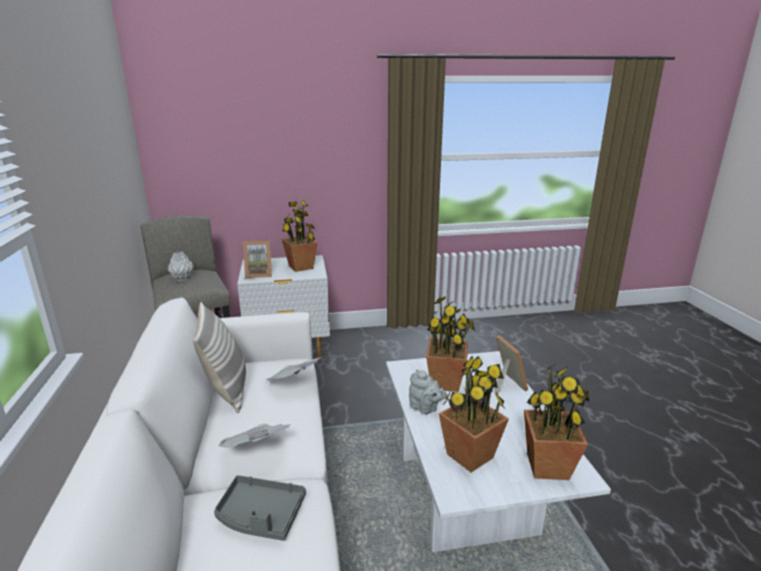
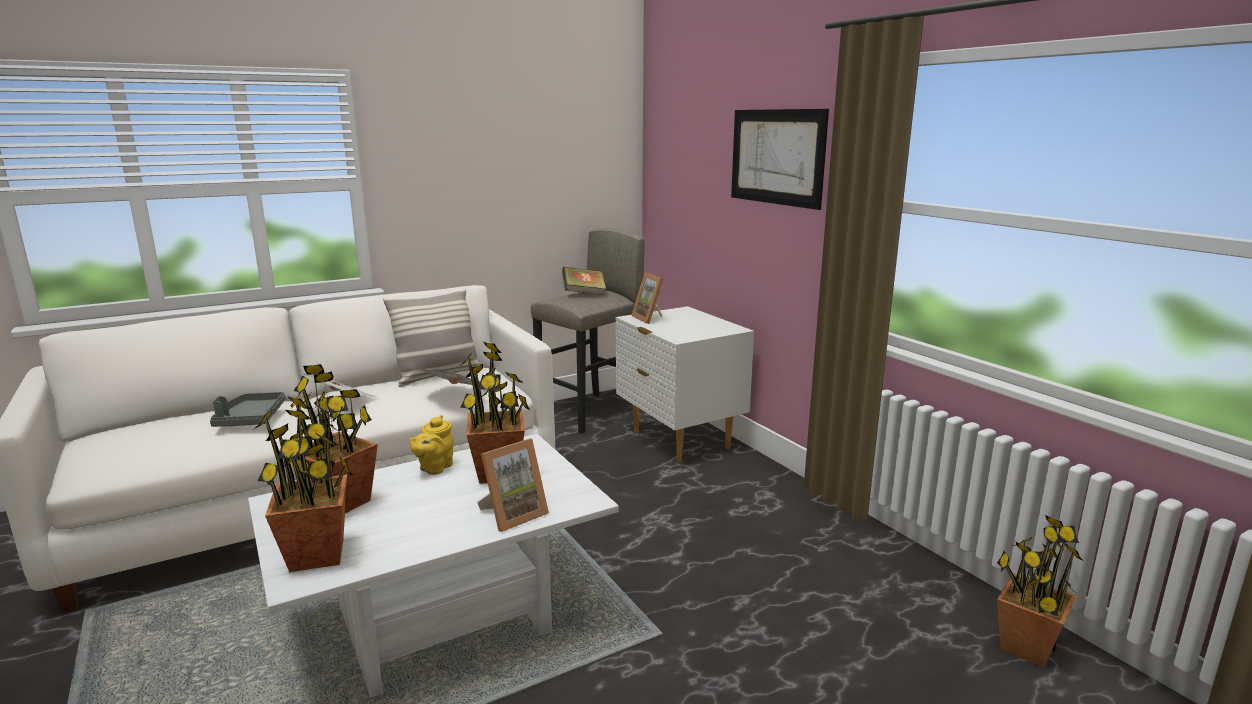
camera: 70 degrees right, 5 degrees down
(183, 279) = (584, 294): grey vase -> book
(301, 267) = (695, 329): potted plant -> potted plant (1026, 648)
(322, 138) = (776, 157): none -> picture
(425, 408) = (434, 468): grey teapot -> yellow teapot

